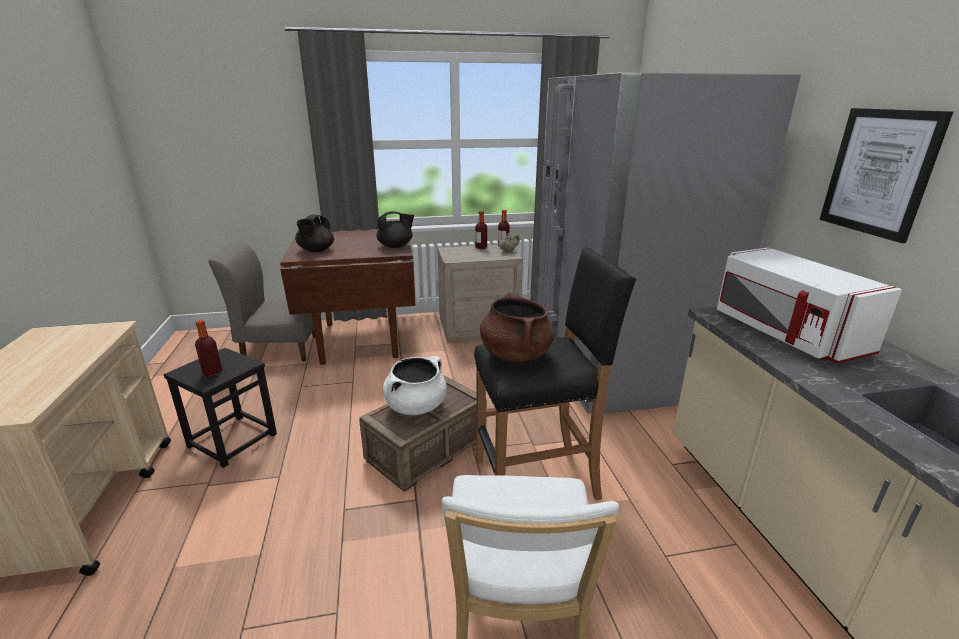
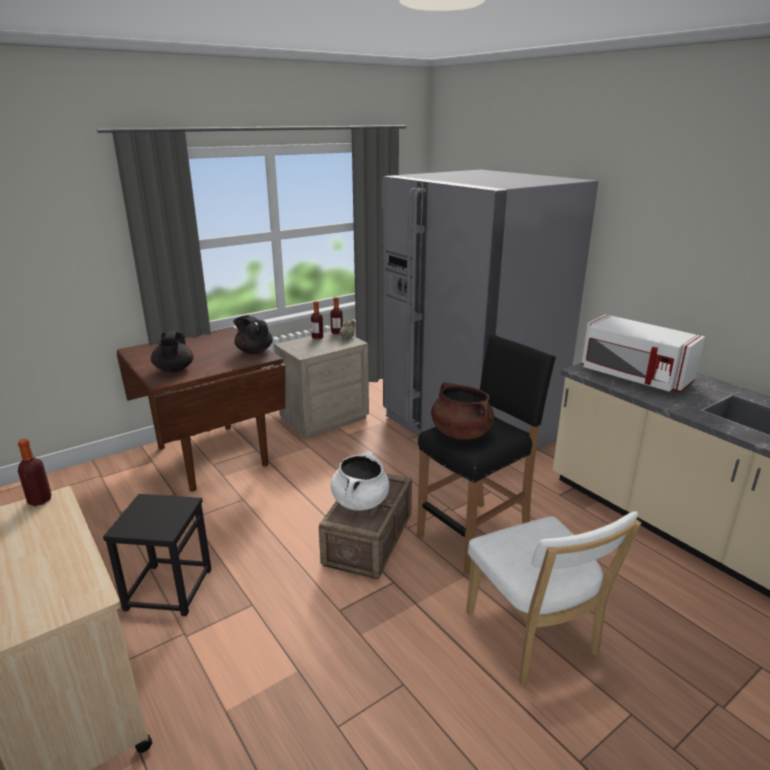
camera: 25 degrees left, 0 degrees up
(212, 372) = (158, 520): bottle -> bottle (40, 500)
(280, 348) = (127, 486): grey chair -> none
(396, 246) = (254, 351): black teapot -> black teapot turned 90 degrees counterclockwise
(879, 172) = (667, 254): picture -> none

